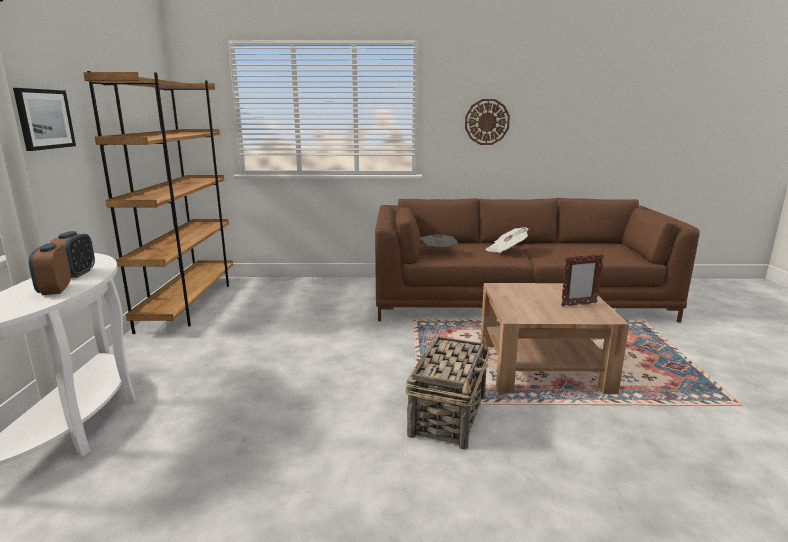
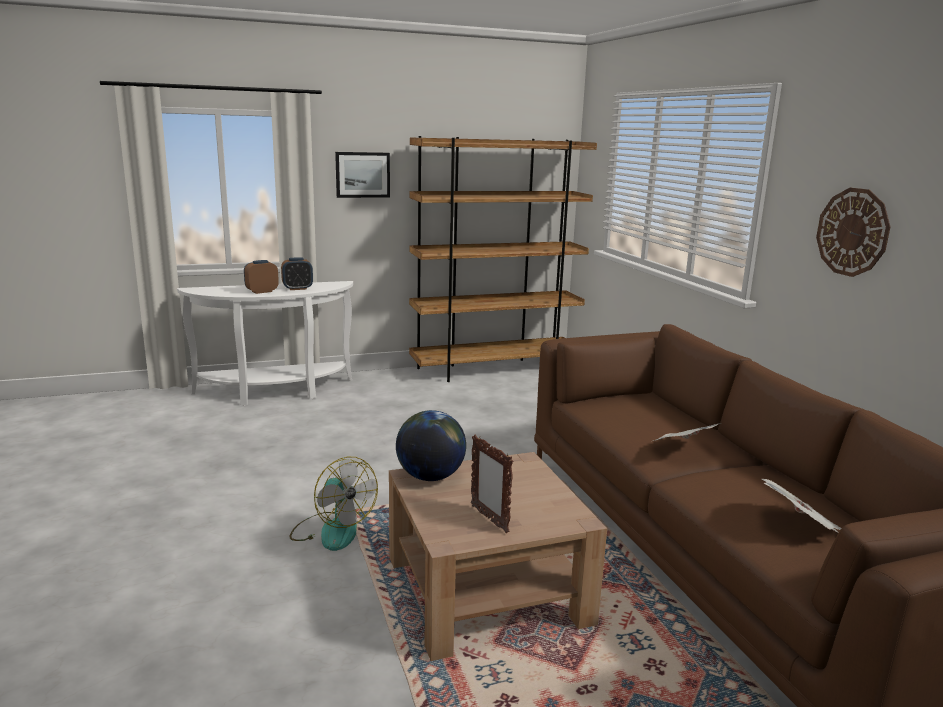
camera: 70 degrees right, 0 degrees up
(439, 251) = (617, 407): newspaper -> newspaper (801, 527)
(448, 415) = (332, 530): basket -> fan
(517, 312) = (430, 476): none -> globe

